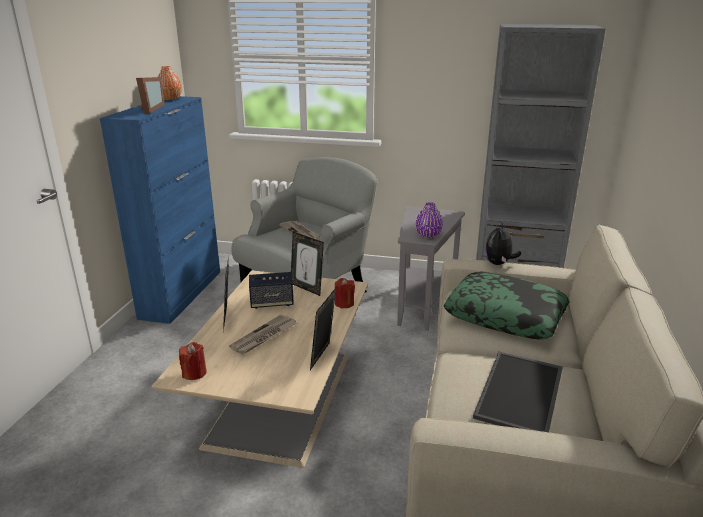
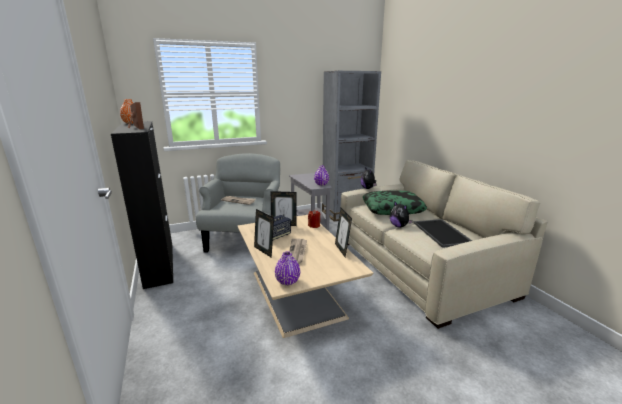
camera: 35 degrees left, 5 degrees down
(182, 293) = (159, 264): blue cabinet -> black cabinet
(194, 373) = (287, 281): red candle -> purple vase
(471, 351) = (399, 226): none -> plush toy

